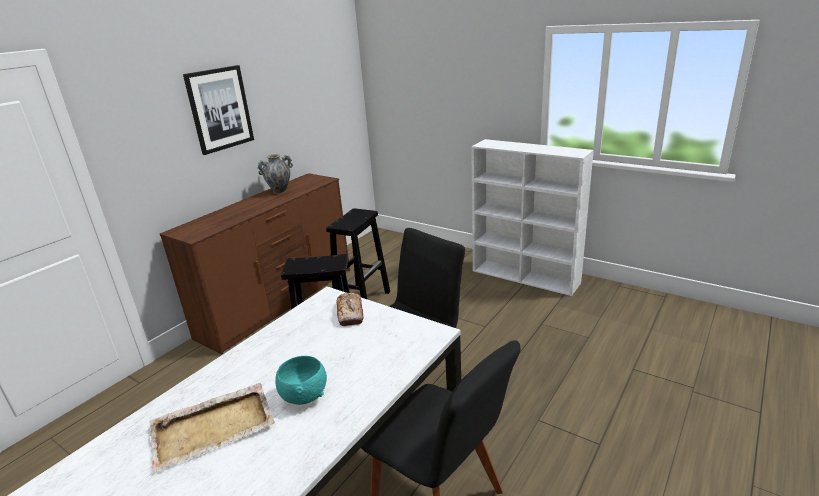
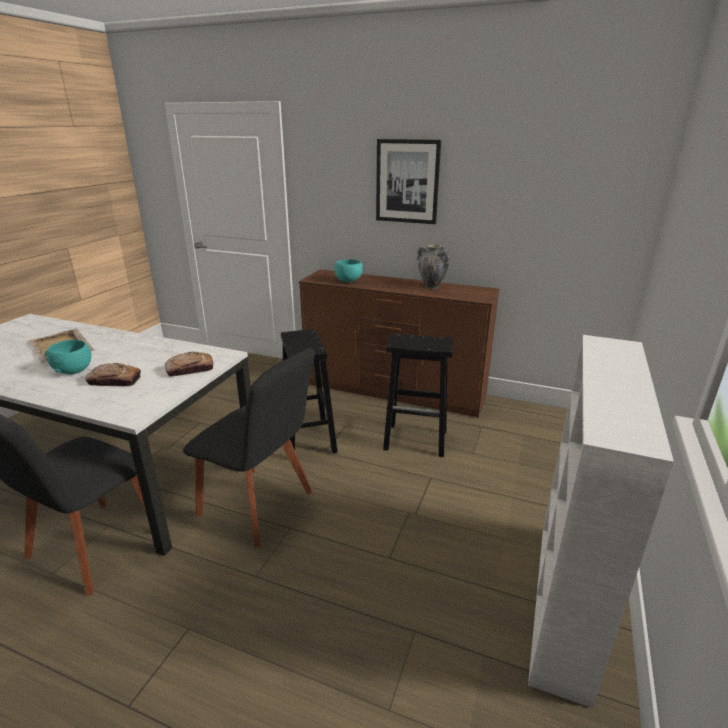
camera: 75 degrees right, 0 degrees up
(222, 221) = (348, 281): none -> turquoise bowl
(353, 357) = (114, 381): none -> bread

